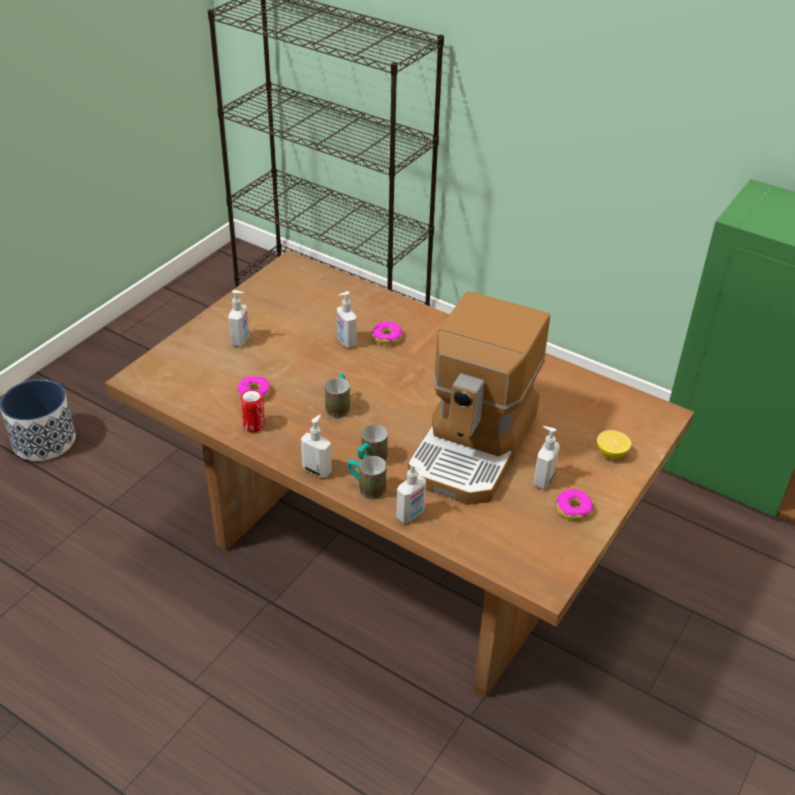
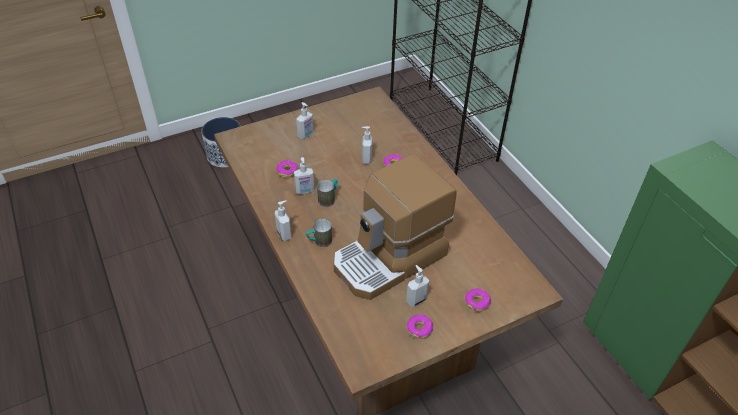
camera: 30 degrees right, 5 degrees up
(254, 425) = (271, 191): can -> none
(366, 488) = (303, 258): mug -> none
(411, 515) = (315, 286): soap dispenser -> soap dispenser (305, 191)
(611, 453) = (477, 302): lemon -> donut

